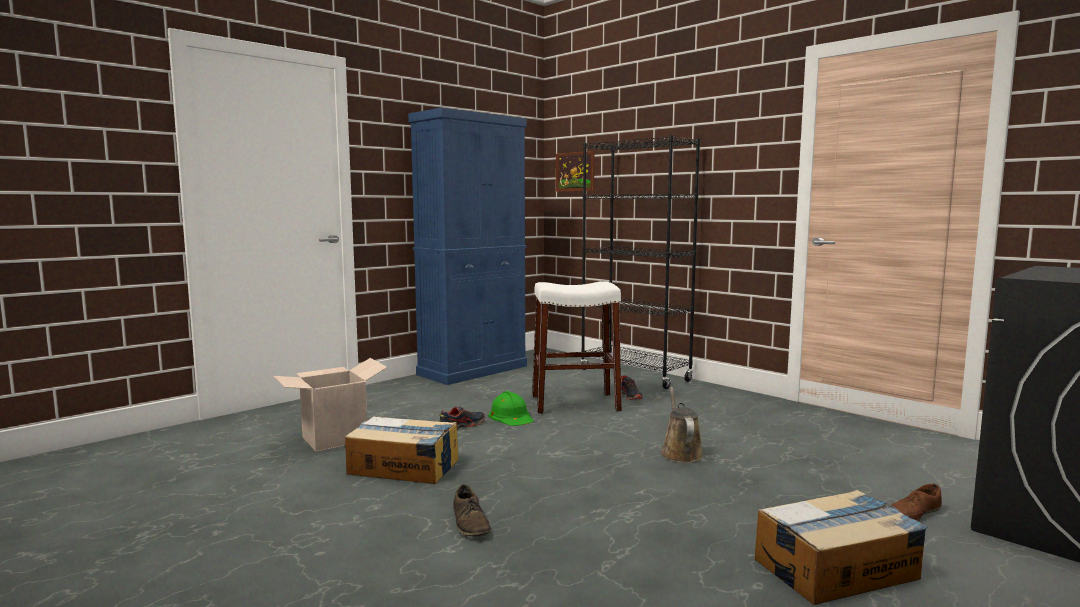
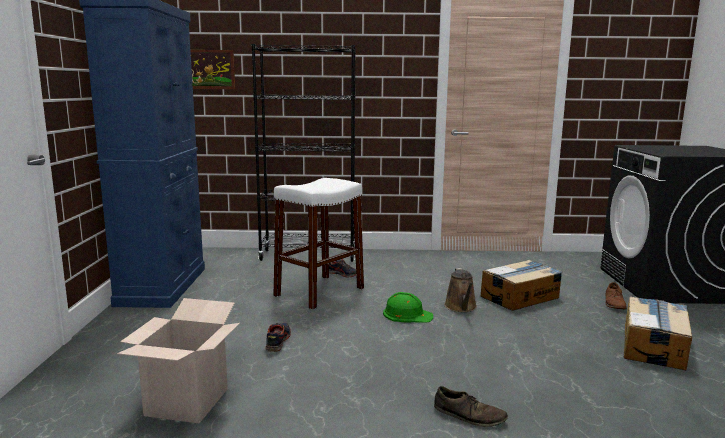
camera: 45 degrees left, 5 degrees up
(404, 467) = (319, 398): cardboard box -> cardboard box (520, 297)
(511, 416) = (297, 319): green hard hat -> green hard hat (407, 314)
(680, 453) = (461, 307): brown watering can -> brown watering can turned 135 degrees counterclockwise

